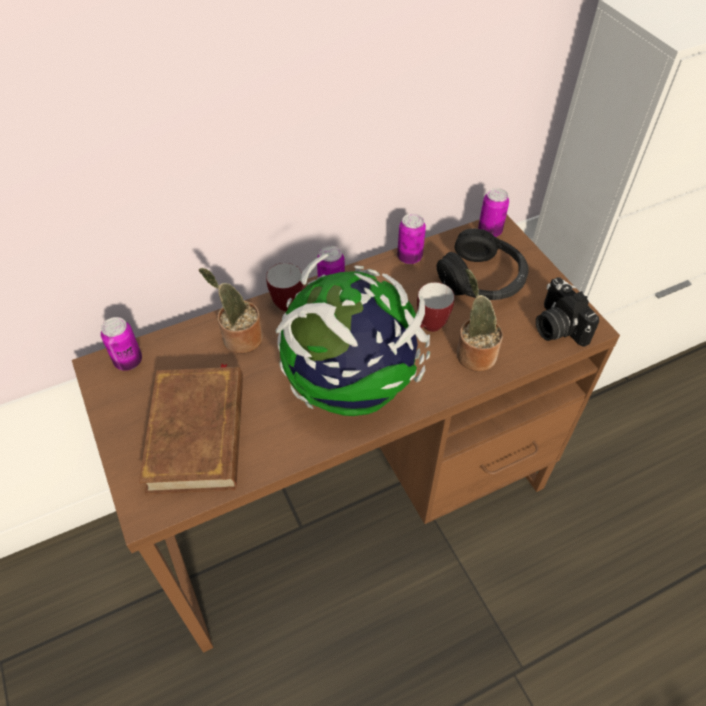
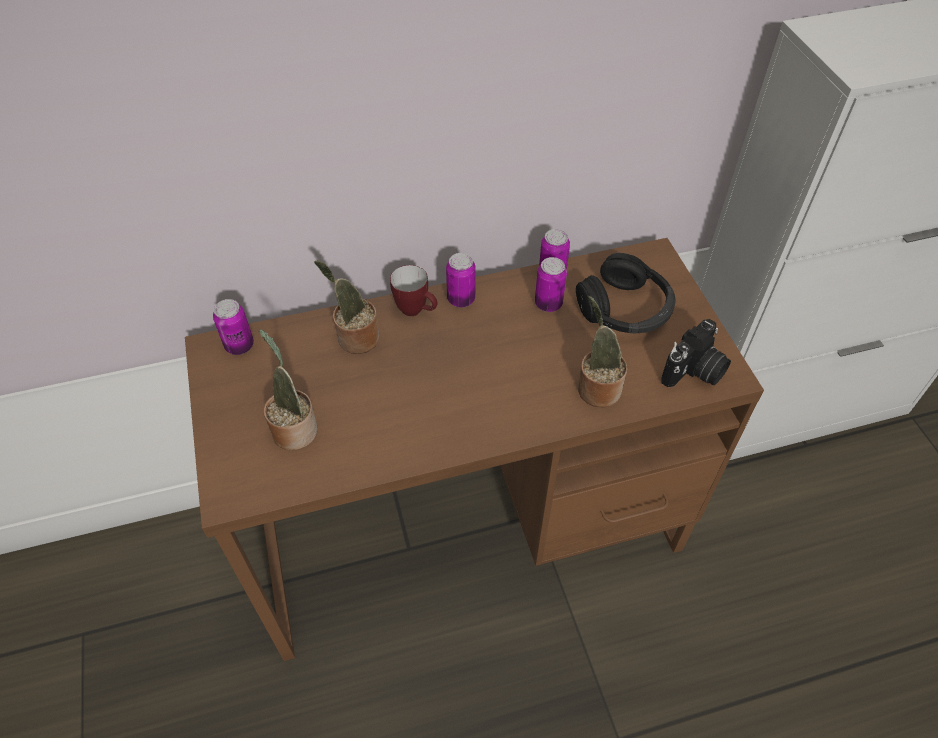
camera: 10 degrees right, 0 degrees up
(198, 433) = (294, 428): brown book -> potted plant
(351, 386) = (459, 403): globe -> none
(428, 328) = (554, 353): mug -> none
(489, 231) = (646, 258): can -> can (548, 304)
(556, 327) = (694, 372): camera -> camera turned 120 degrees counterclockwise

